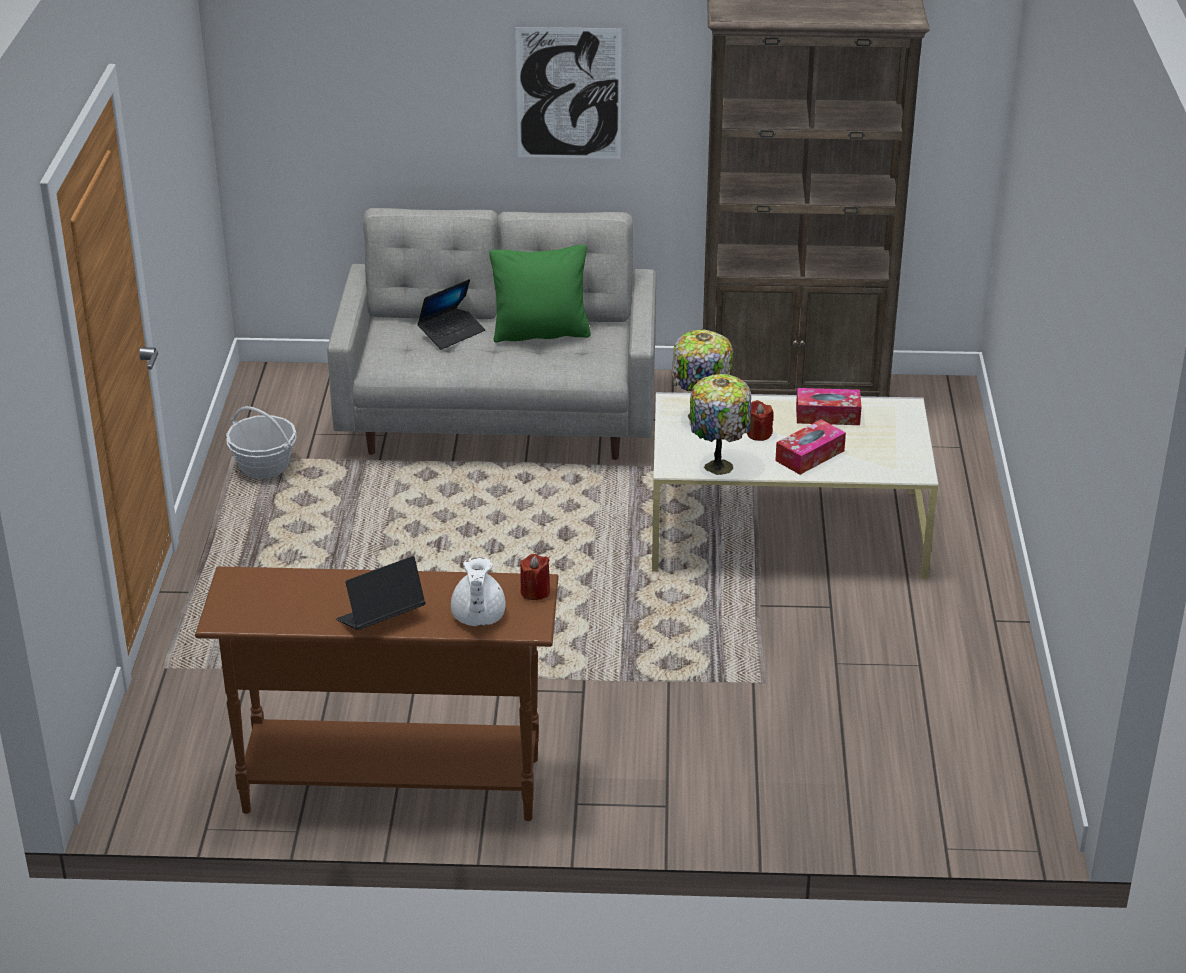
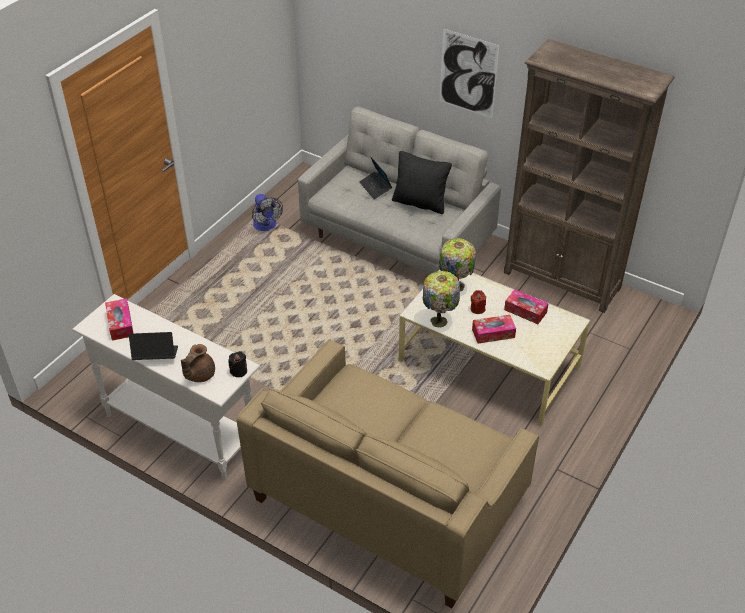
camera: 30 degrees right, 10 degrees up
(264, 467) = (266, 226): basket -> fan
(274, 599) = (120, 324): none -> tissue box
(391, 784) = (180, 430): brown console table -> white console table
(452, 333) = (375, 188): laptop -> laptop turned 75 degrees clockwise
(477, 617) = (199, 375): white teapot -> brown teapot
(535, 592) = (239, 371): red candle -> black candle
(541, 333) = (420, 203): green pillow -> black pillow
(801, 746) = (388, 499): none -> beige sofa

